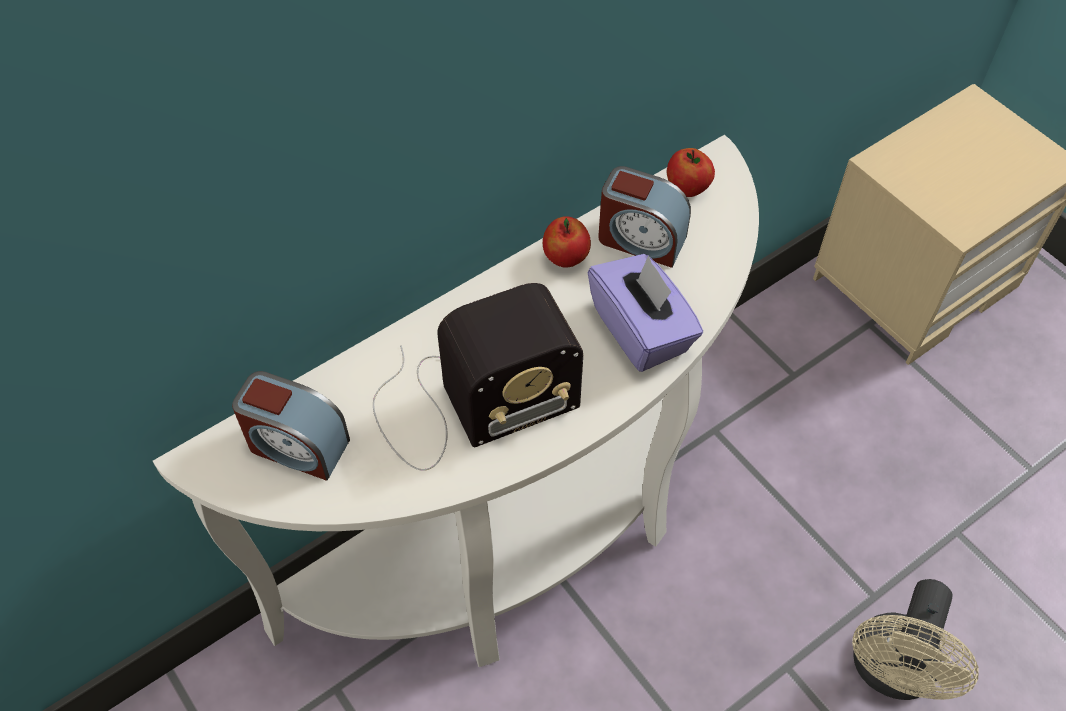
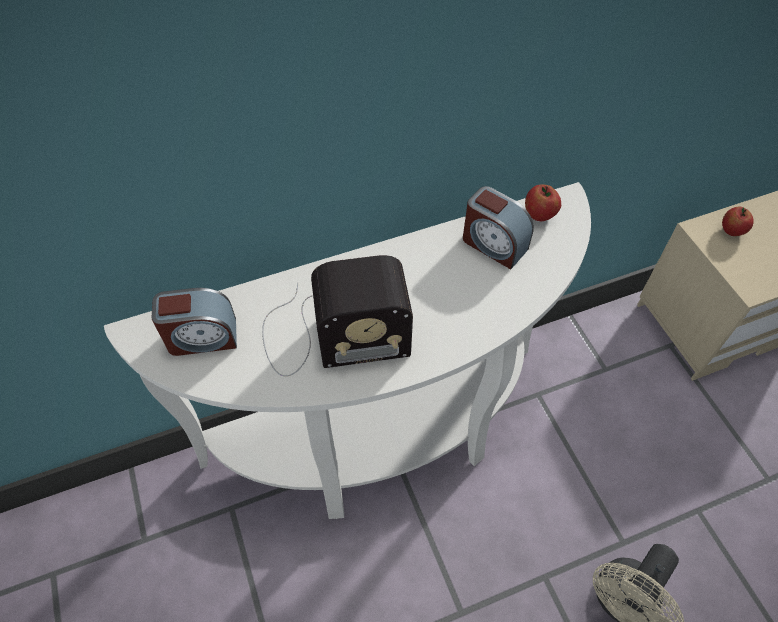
camera: 15 degrees right, 0 degrees up
(297, 445) = (202, 337): alarm clock -> alarm clock turned 45 degrees counterclockwise
(566, 258) = (434, 246): apple -> apple (731, 231)
(641, 331) = (474, 310): purple tissue box -> none

